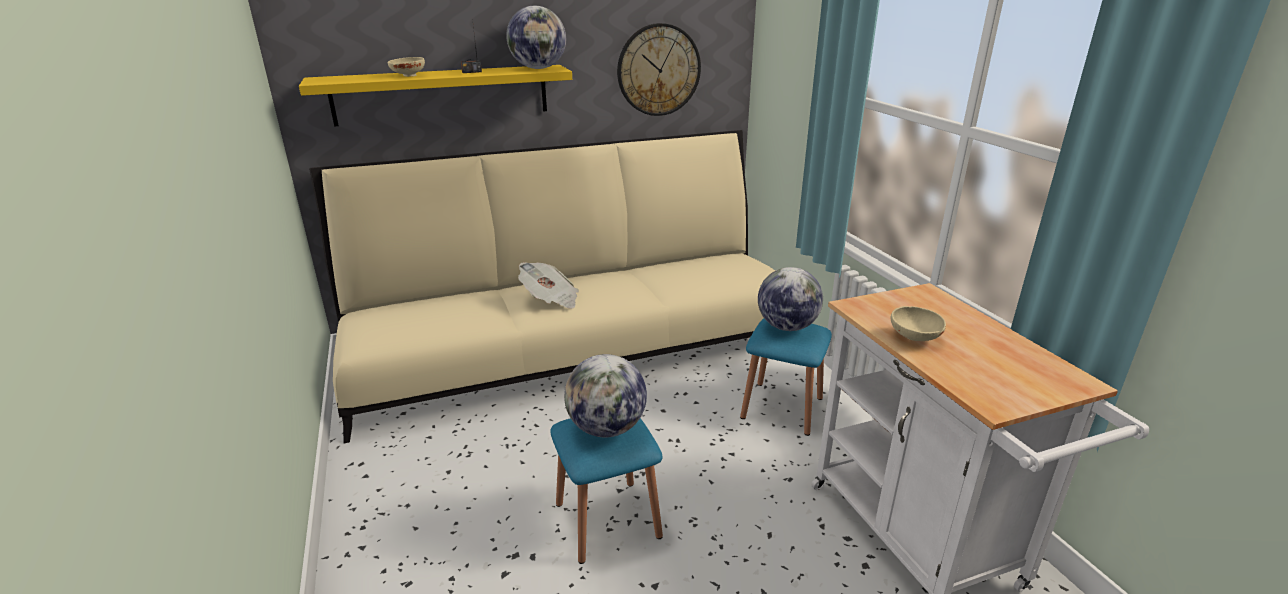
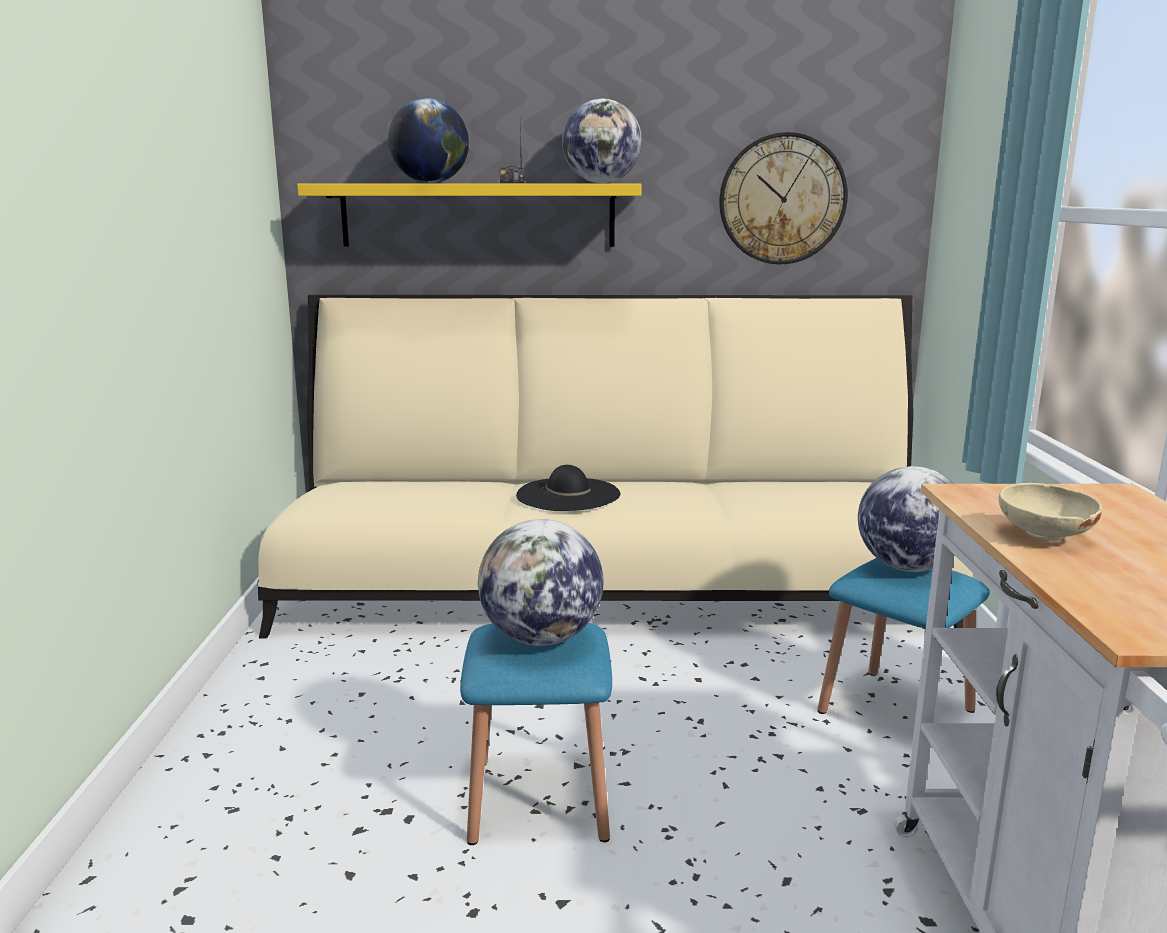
camera: 20 degrees right, 10 degrees down
(407, 76) = (430, 183): beige bowl -> globe
(550, 299) = (568, 494): newspaper -> black hat

